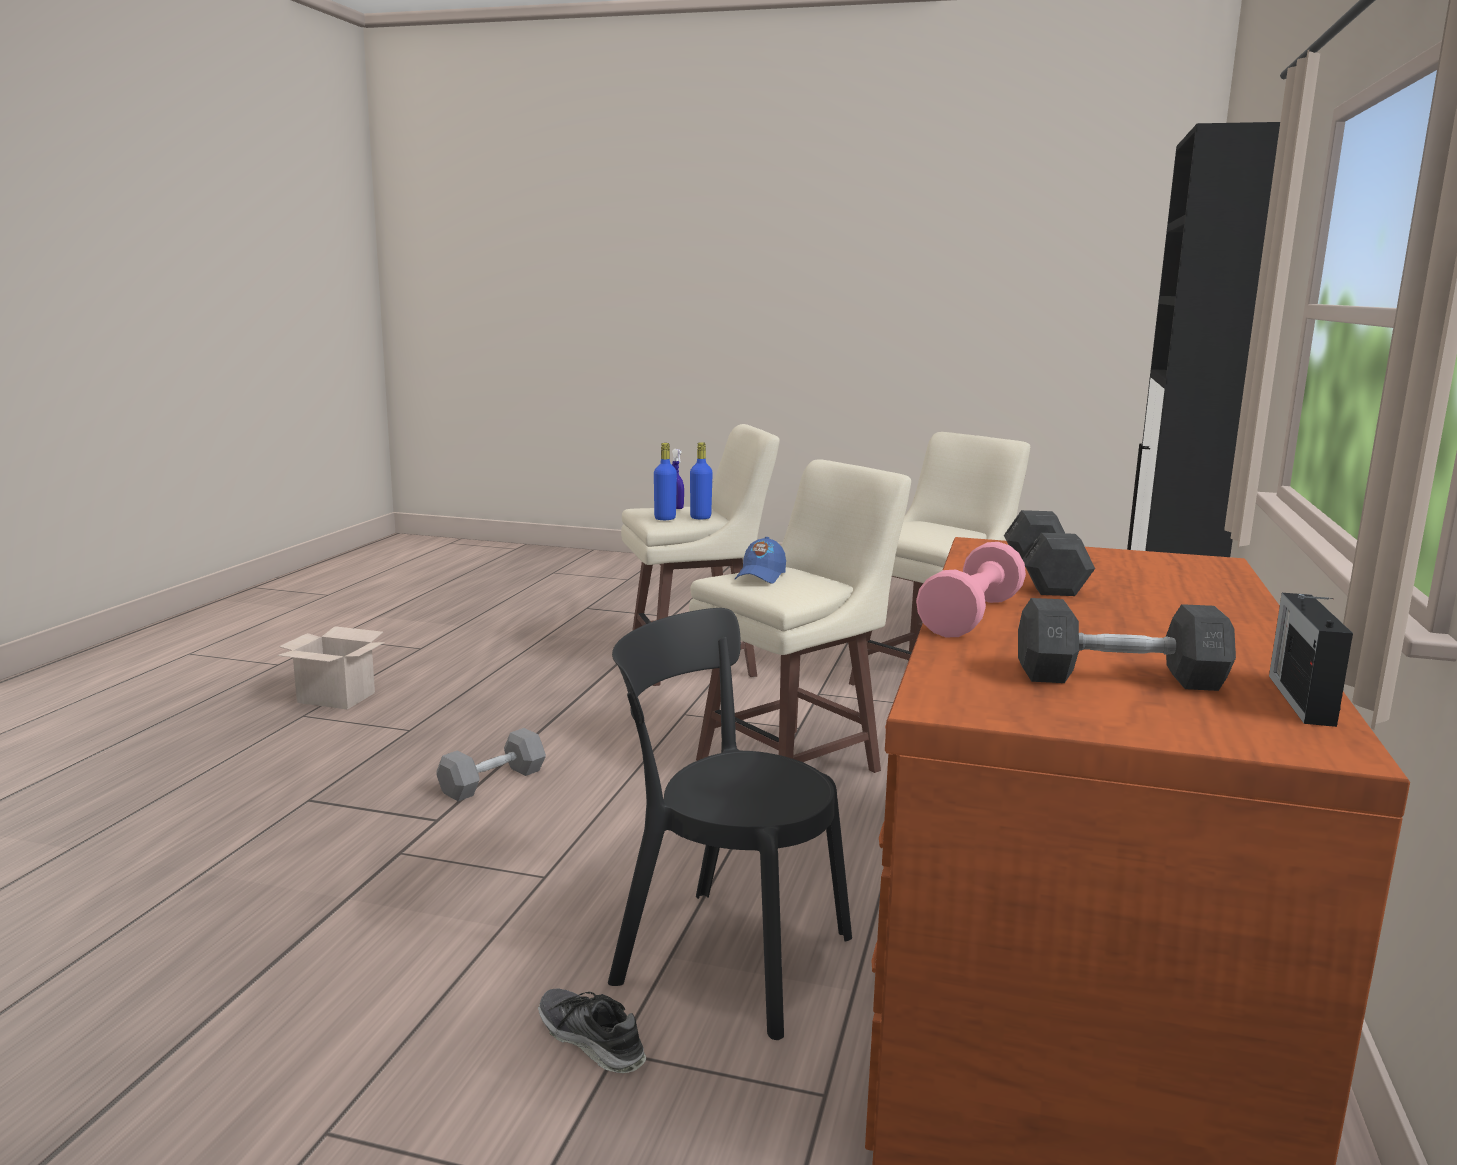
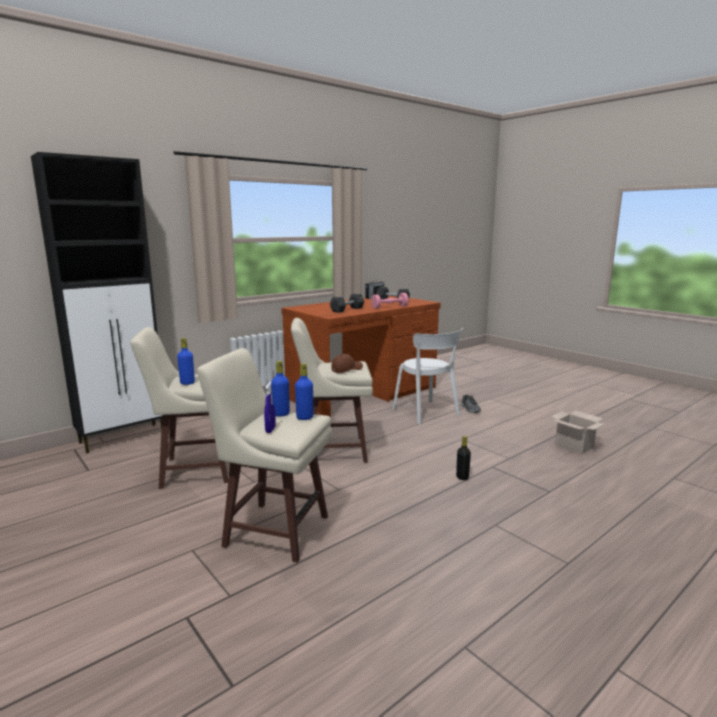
camera: 145 degrees left, 0 degrees up
(334, 698) = (548, 579): cardboard box -> cardboard box (575, 446)
(492, 782) = (462, 477): grey dumbbell -> black bottle
(723, 955) = (427, 413): black chair -> white chair
(761, 576) = (347, 369): blue cap -> brown cap
(923, 524) = (187, 383): none -> blue bottle

